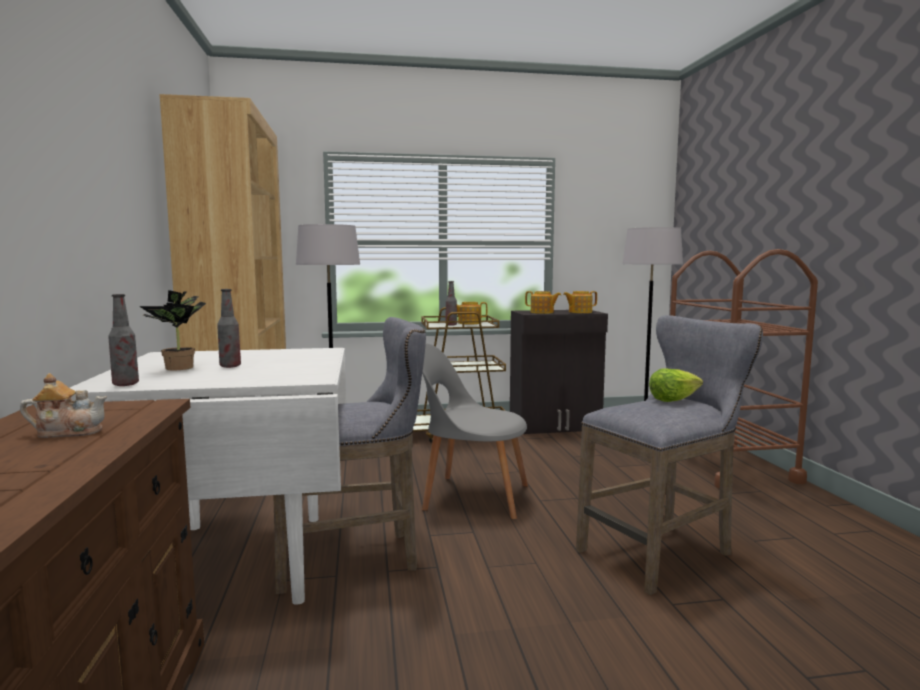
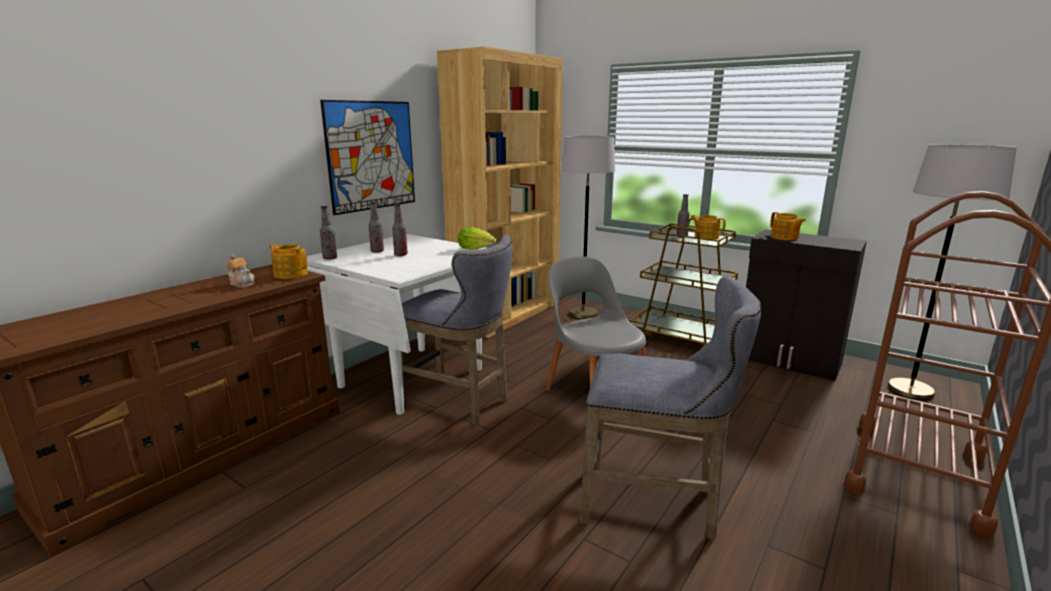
camera: 45 degrees right, 10 degrees up
(113, 227) = (371, 156): none -> picture
(178, 368) = (377, 251): potted plant -> bottle
(579, 312) = (831, 243): teapot -> teapot (291, 274)
(673, 399) = (683, 366): lettuce -> lettuce (476, 249)

